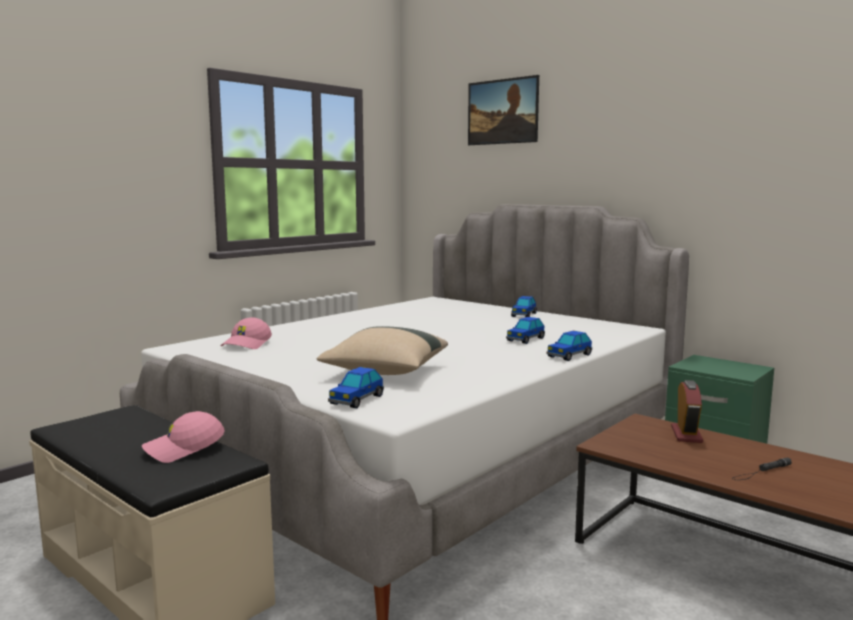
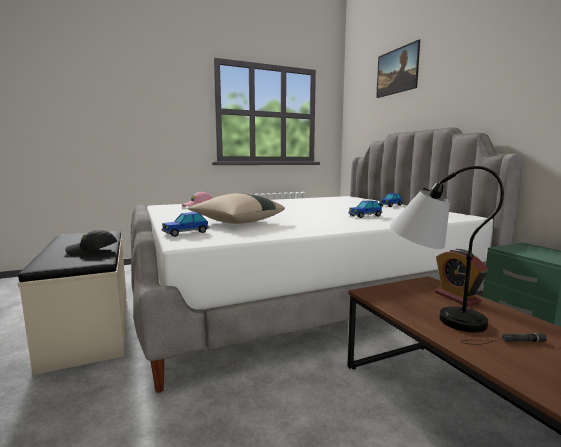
camera: 25 degrees right, 0 degrees up
(184, 449) = (91, 251): pink cap -> black cap
(569, 356) = (379, 226): toy car -> none
(682, 457) = (431, 314): none -> table lamp
(686, 434) = (456, 297): alarm clock -> alarm clock turned 120 degrees clockwise

